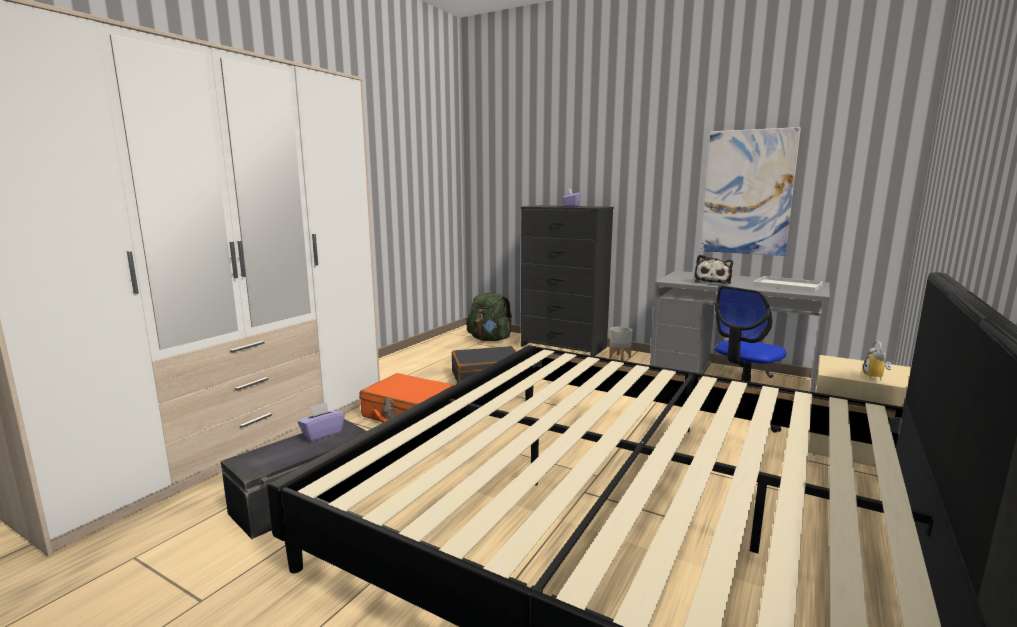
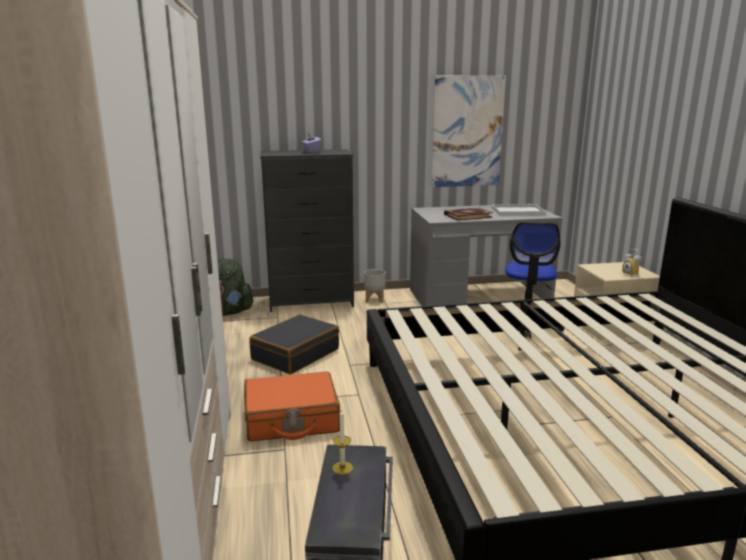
camera: 40 degrees left, 5 degrees up
(322, 434) = (342, 468): purple tissue box -> candle
(713, 282) = (467, 216): plush toy -> book

